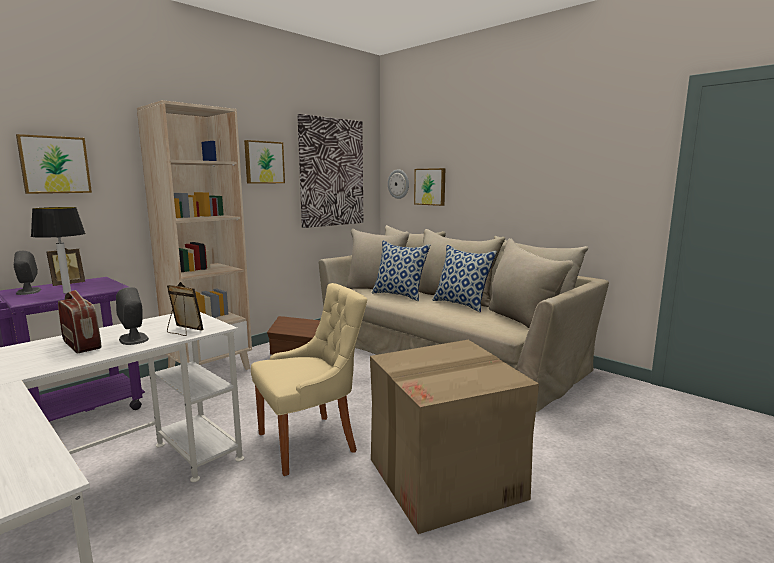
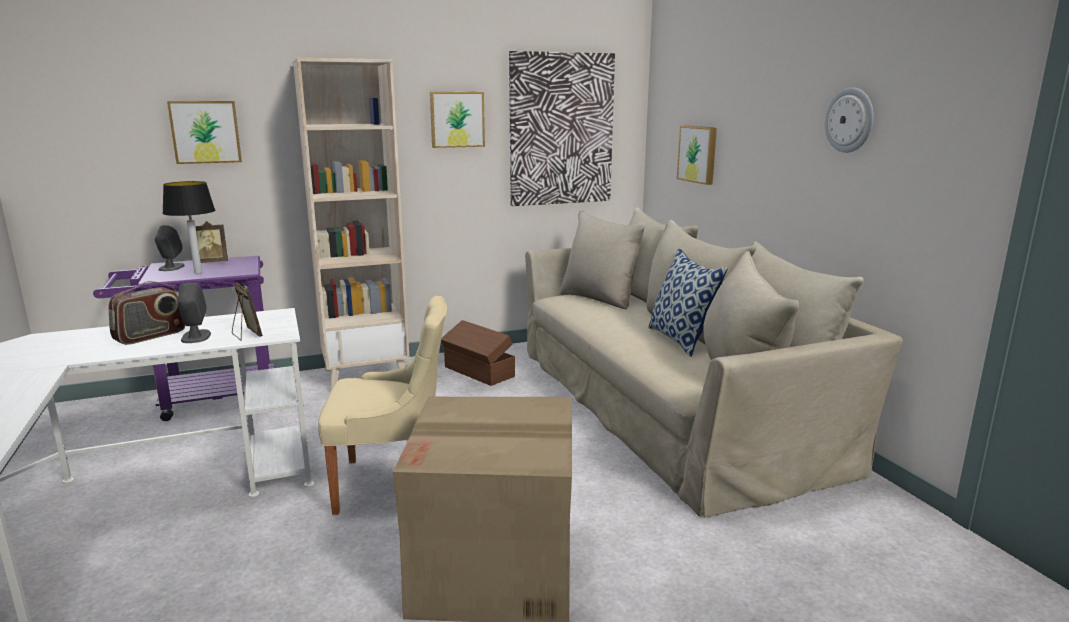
camera: 25 degrees right, 5 degrees up
(82, 345) = (150, 336): radio -> radio turned 60 degrees clockwise
(398, 184) = (664, 146): wall clock -> wall clock (850, 120)
(399, 295) = (613, 313): pillow -> none

